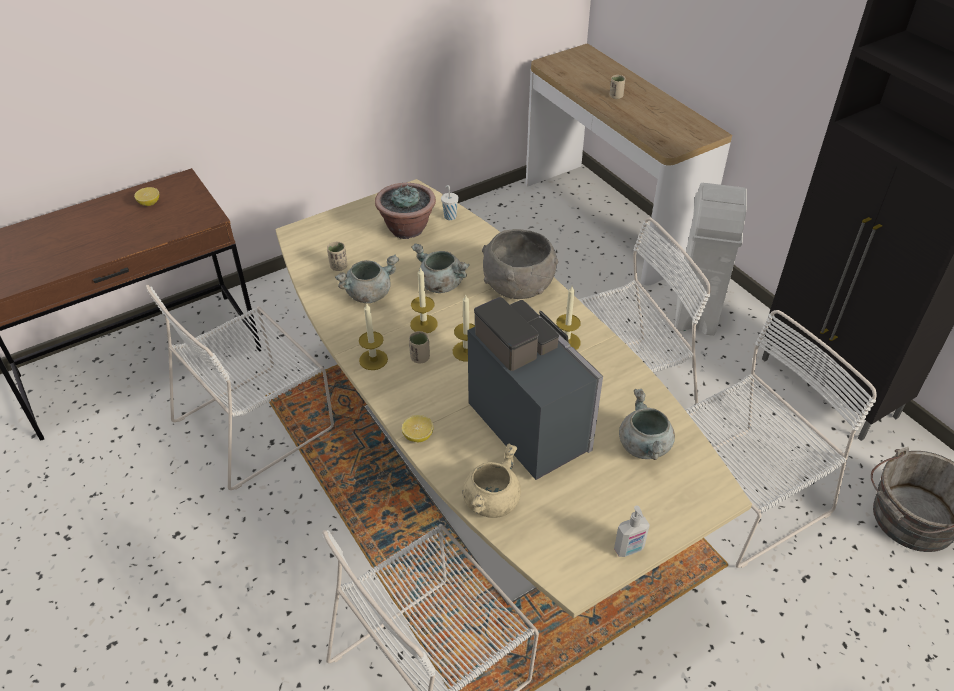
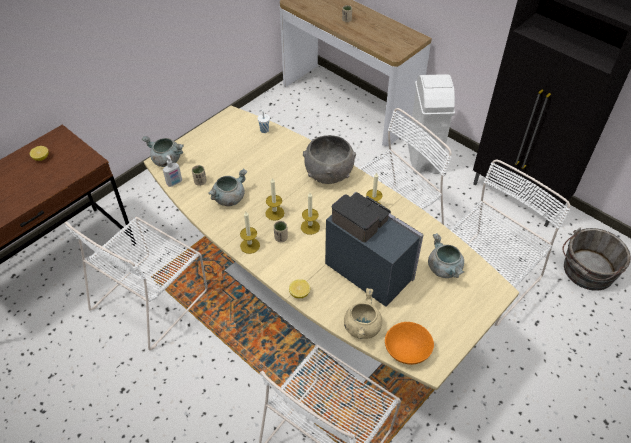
camera: 15 degrees left, 5 degrees up
(407, 229) = (238, 145): potted plant -> none
(440, 284) = (275, 182): grey cooking pot -> grey cooking pot (166, 160)
(547, 550) = (407, 351): none -> orange bowl
(629, 549) = (456, 339): soap dispenser -> soap dispenser (174, 183)

